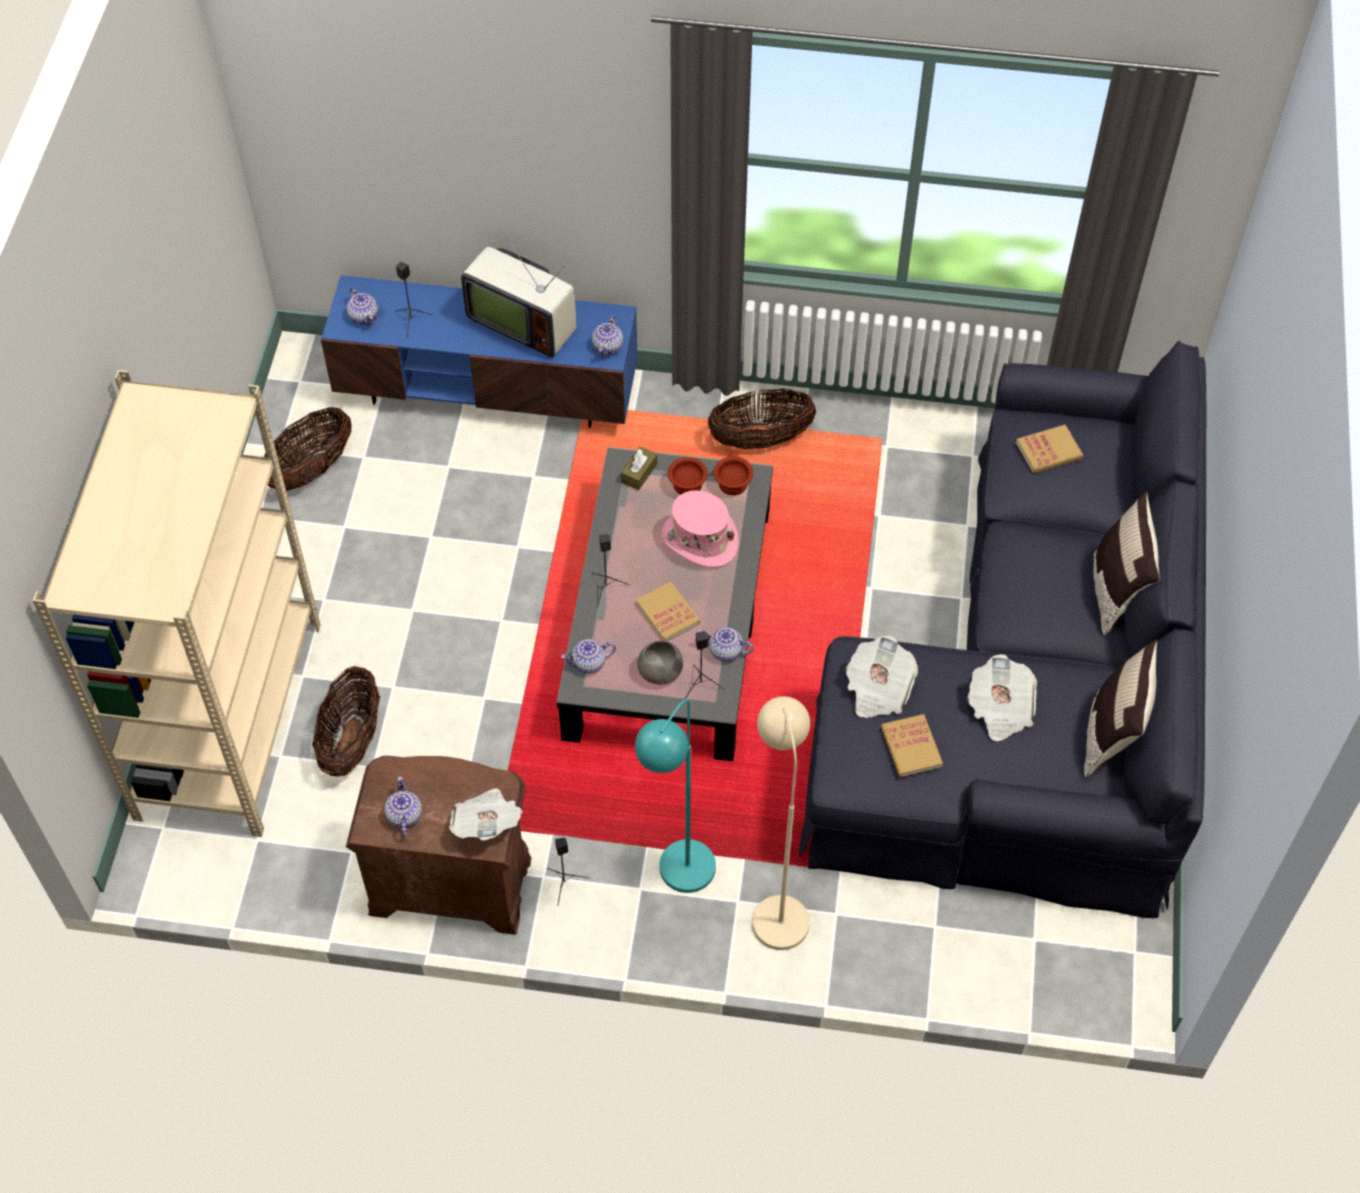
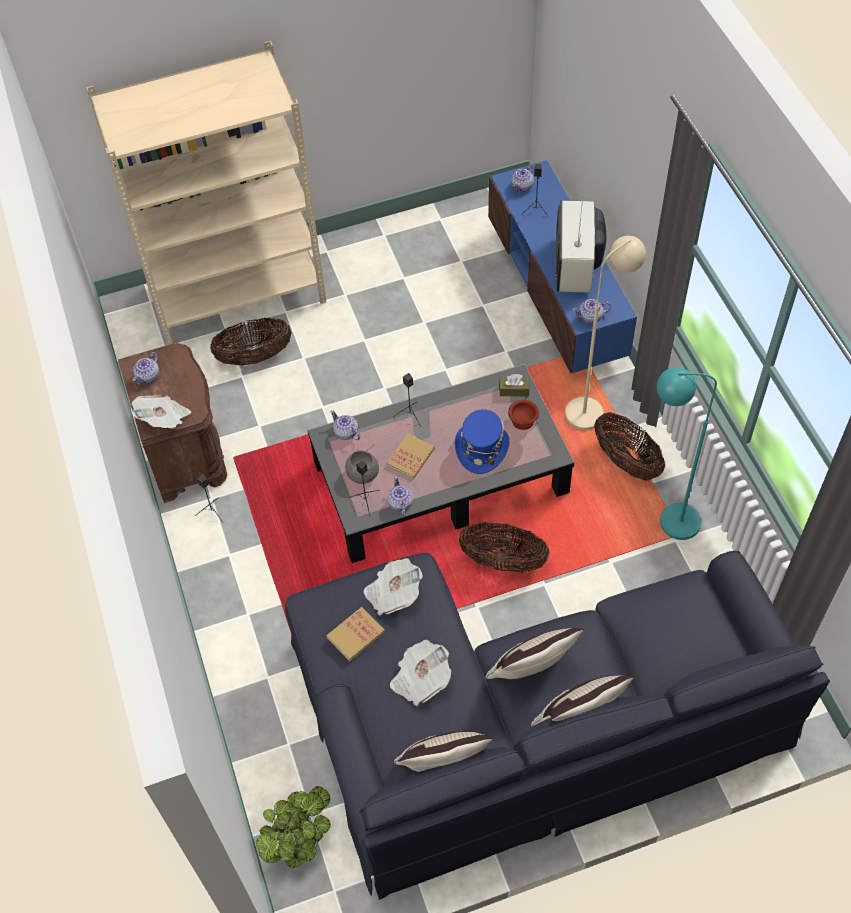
camera: 65 degrees right, 0 degrees up
(311, 469) = (434, 241): basket -> basket (503, 561)
(404, 816) = (148, 376): teapot -> teapot turned 150 degrees clockwise
(678, 882) = (245, 573): turquoise floor lamp -> turquoise floor lamp (667, 522)
(699, 540) = (481, 448): pink hat -> blue hat
(733, 483) = (542, 446): brown bowl -> none
(776, 907) = (254, 638): beige floor lamp -> beige floor lamp (592, 408)
(1041, 607) = (532, 672): none -> pillow
(1048, 451) = (679, 617): book -> none
(1059, 963) = (298, 840): none -> potted plant

